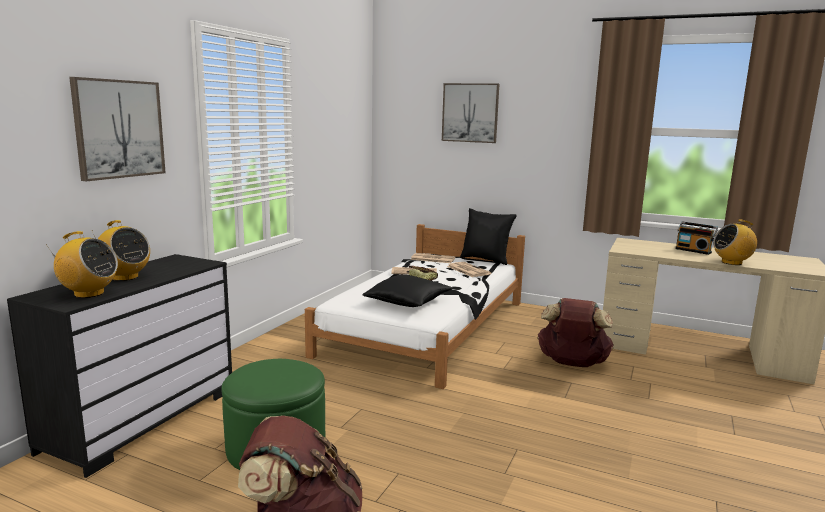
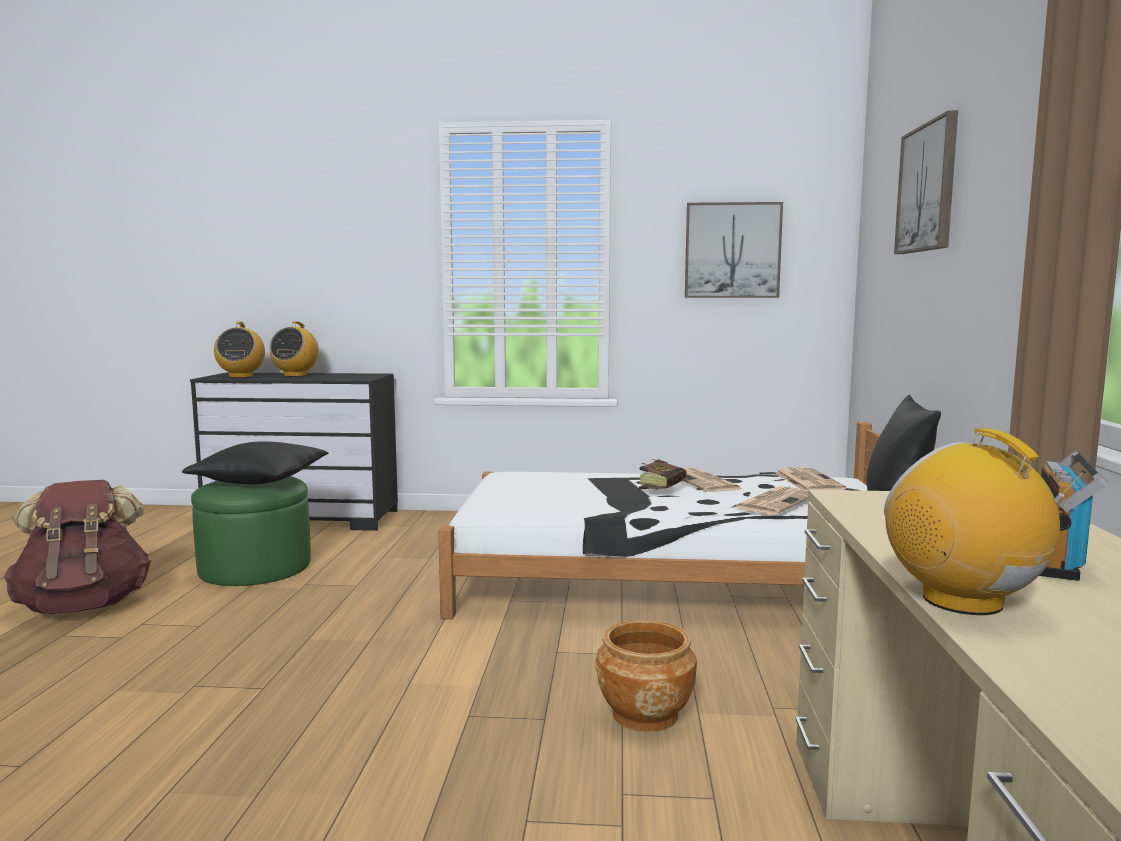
camera: 70 degrees right, 5 degrees down
(119, 129) = (340, 241): picture -> picture (732, 250)
(408, 302) = (546, 495): black pillow -> black pillow (260, 481)
(572, 364) = (644, 714): brown backpack -> brown planter

